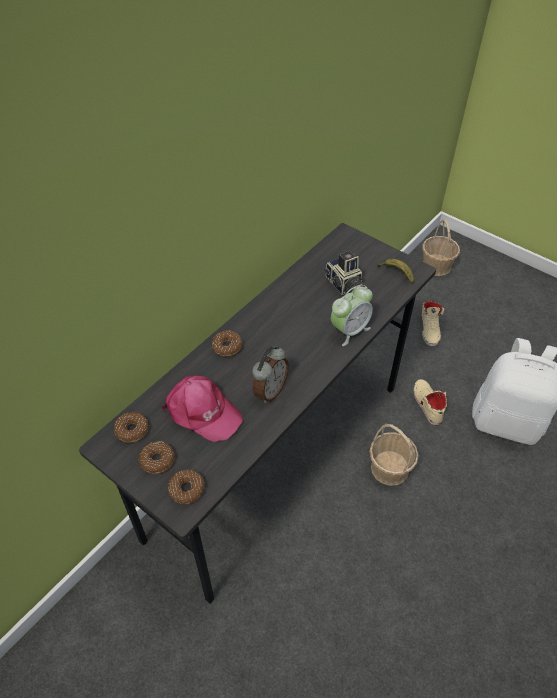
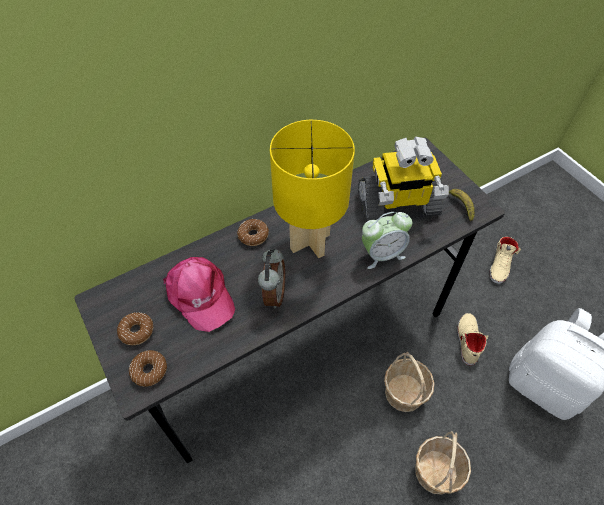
camera: 20 degrees right, 5 degrees up
(132, 430) = (128, 293): donut -> none
(269, 391) = (273, 294): alarm clock -> alarm clock turned 45 degrees counterclockwise
(282, 338) = (311, 242): none -> yellow table lamp
(344, 286) = (397, 205): camera -> toy robot
(436, 266) = (533, 202): basket -> basket (435, 472)

